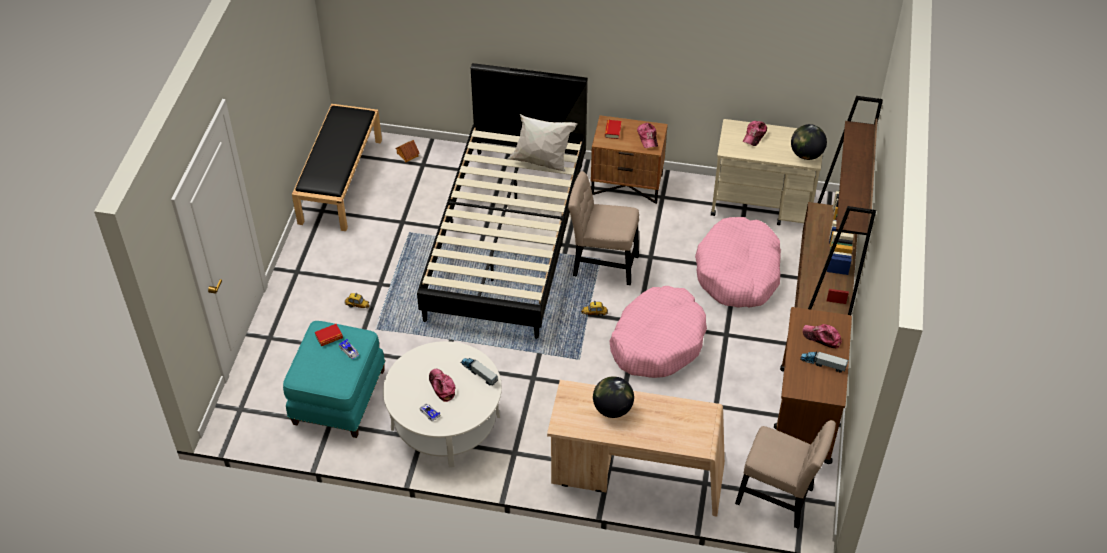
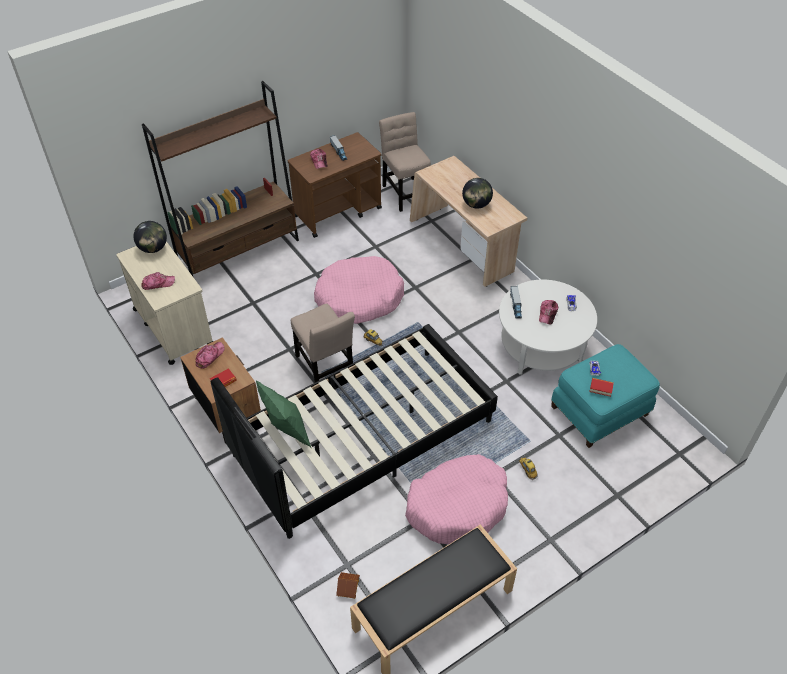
camera: 135 degrees left, 0 degrees up
(541, 162) = (287, 431): white pillow -> green pillow
(738, 272) = (255, 299): pink dog bed -> pink dog bed (457, 506)

